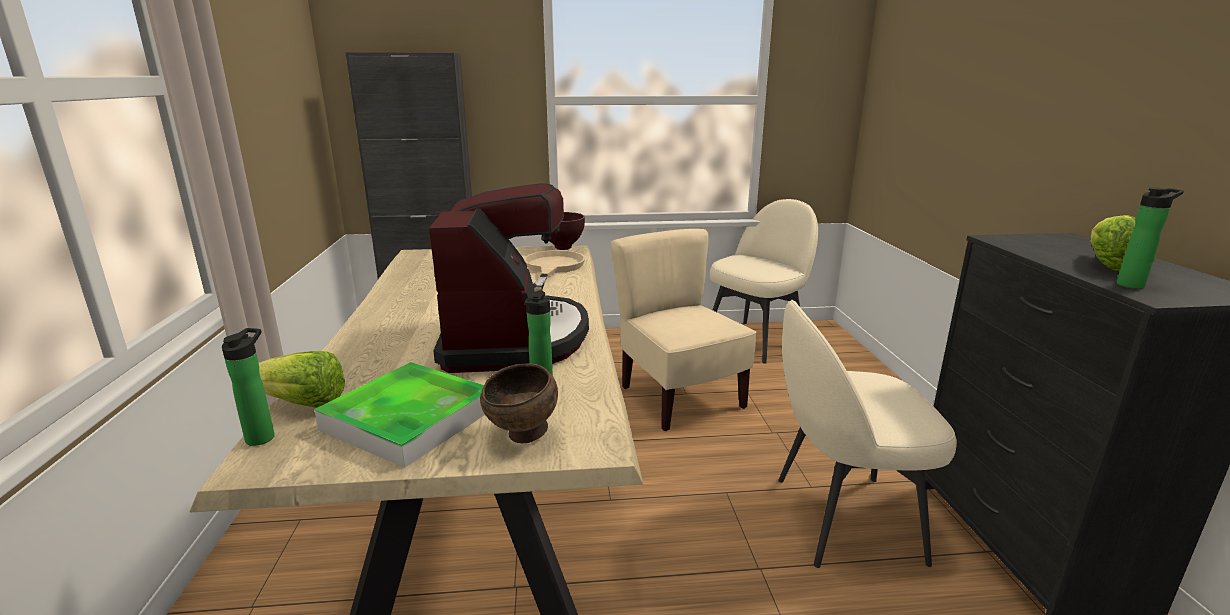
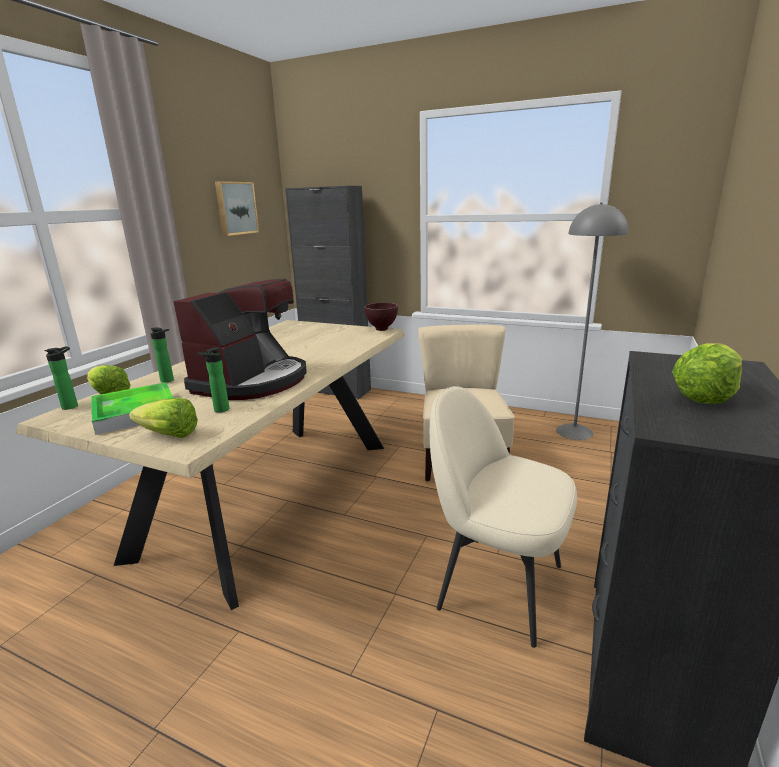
camera: 30 degrees right, 0 degrees up
(276, 81) = (235, 208): none -> picture
(523, 436) = (165, 434): brown bowl -> lettuce
(552, 268) = (350, 342): beige frying pan -> none
(756, 340) = (574, 431): beige chair -> grey floor lamp
(1133, 285) = (674, 415): bottle -> bottle (169, 380)

